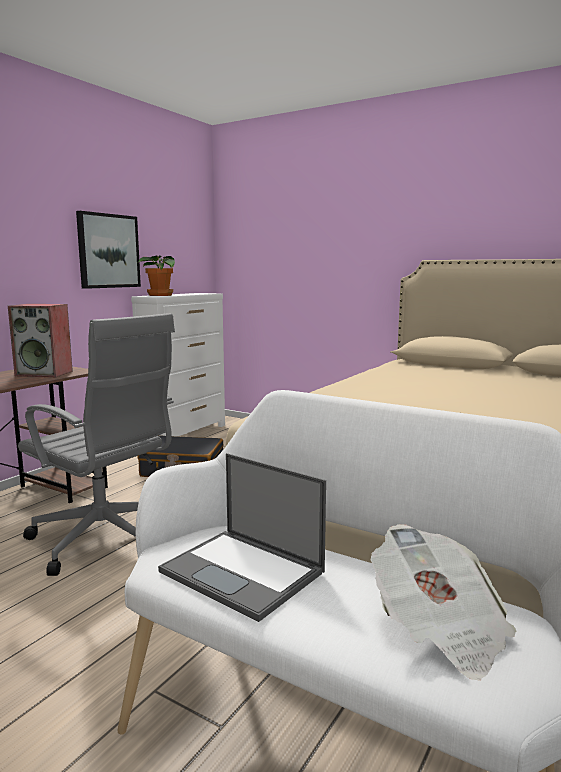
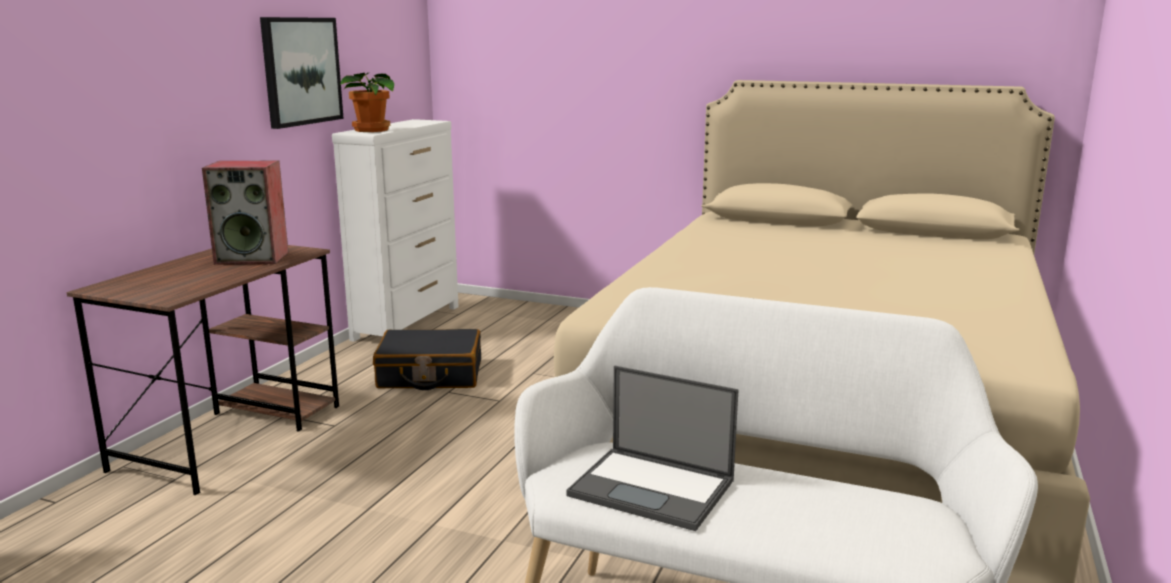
camera: 10 degrees left, 5 degrees up
(106, 540) = (377, 474): grey office chair -> none
(440, 629) = (862, 521): newspaper -> none

